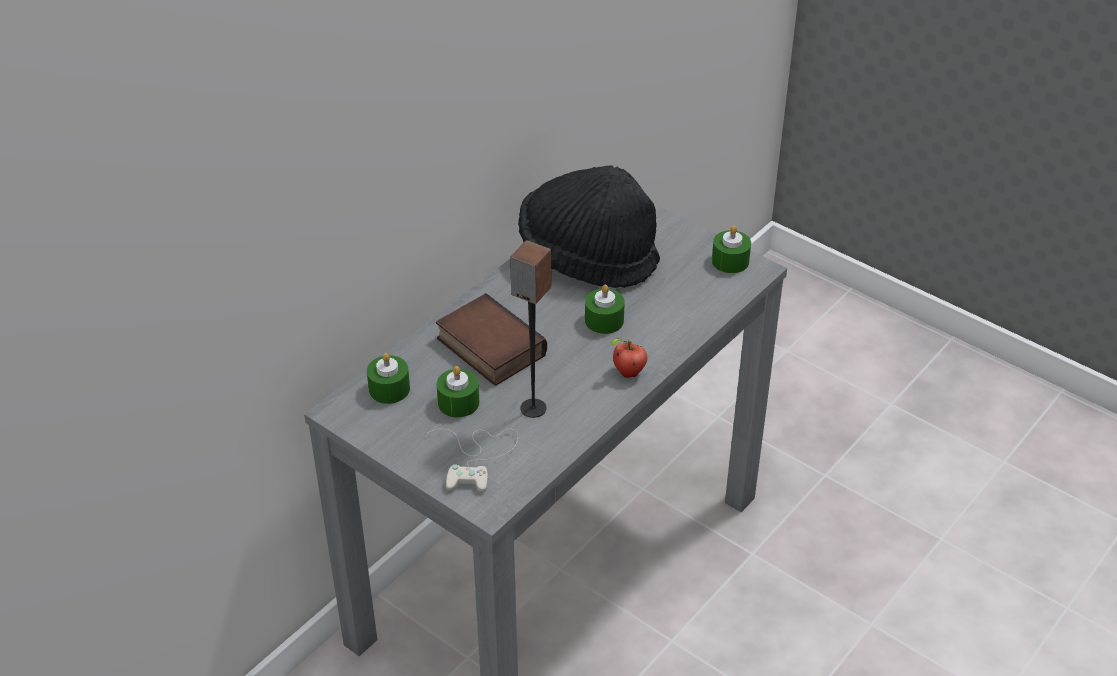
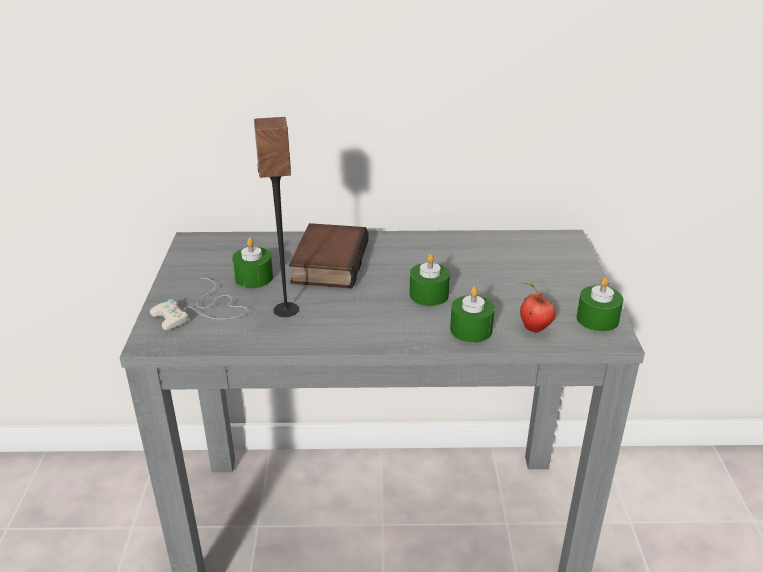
camera: 50 degrees right, 10 degrees down
(389, 389) = (235, 247): green candle -> green candle (471, 329)
(587, 257) = (487, 256): black hat -> none
(628, 373) = (383, 333): apple -> apple (533, 328)

